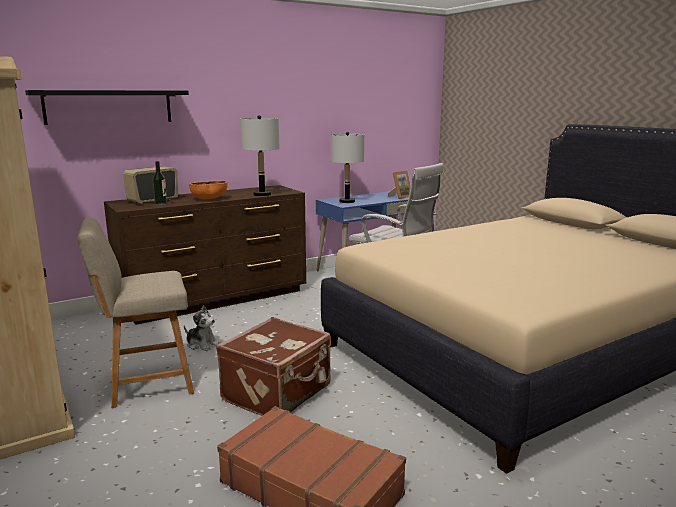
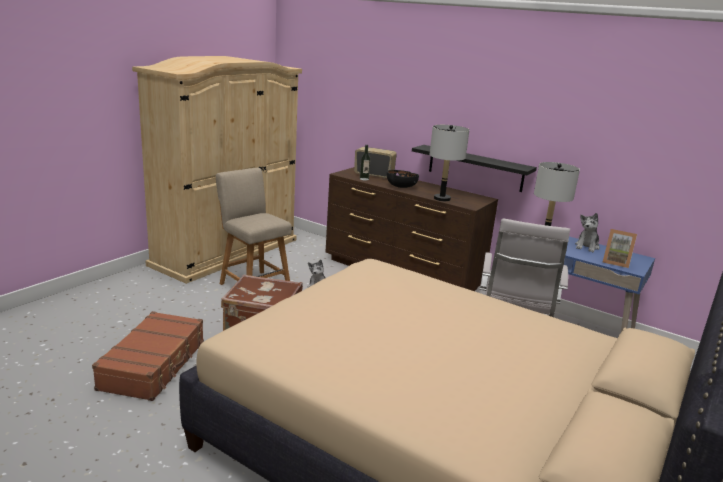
camera: 65 degrees right, 5 degrees up
(109, 107) = (373, 96): black shelf -> black shelf (475, 168)
(209, 199) = (401, 187): orange bowl -> black bowl
(367, 196) = (587, 247): none -> plush toy

